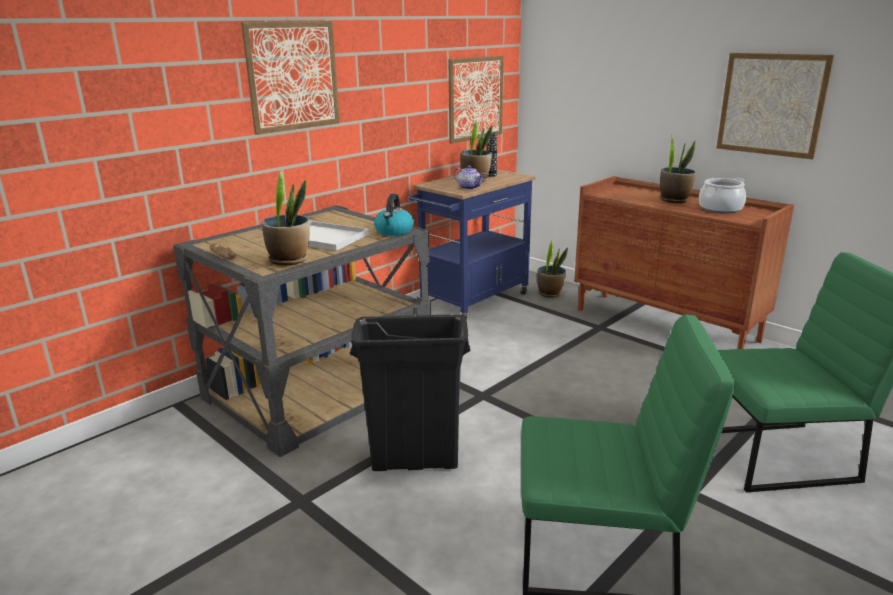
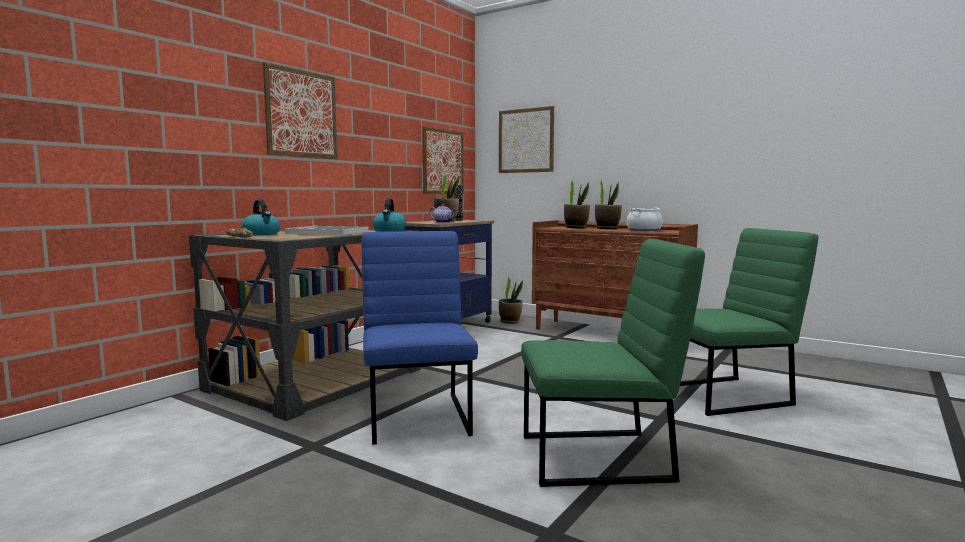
camera: 10 degrees left, 15 degrees down
(250, 240) = (262, 234): none -> kettle
(289, 260) = (302, 237): potted plant -> potted plant (576, 228)
(415, 461) = (418, 415): black trash can -> blue chair
(772, 103) = (671, 151): picture -> picture (526, 140)

